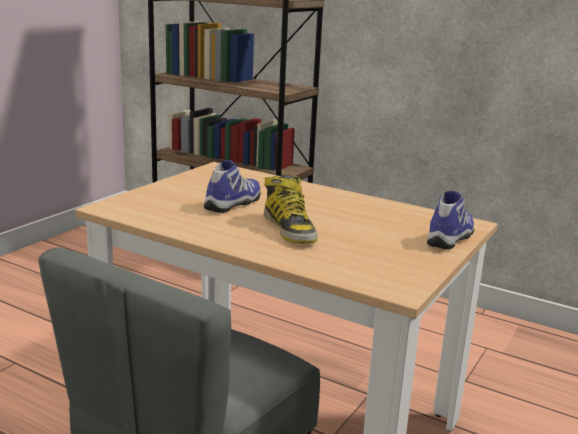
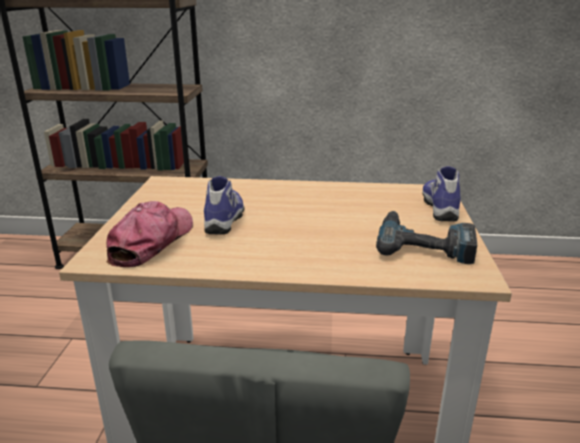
camera: 25 degrees left, 5 degrees up
(158, 205) = (152, 242): none -> cap
(290, 229) = (309, 235): boot -> none
(387, 259) = (424, 244): none -> power drill

